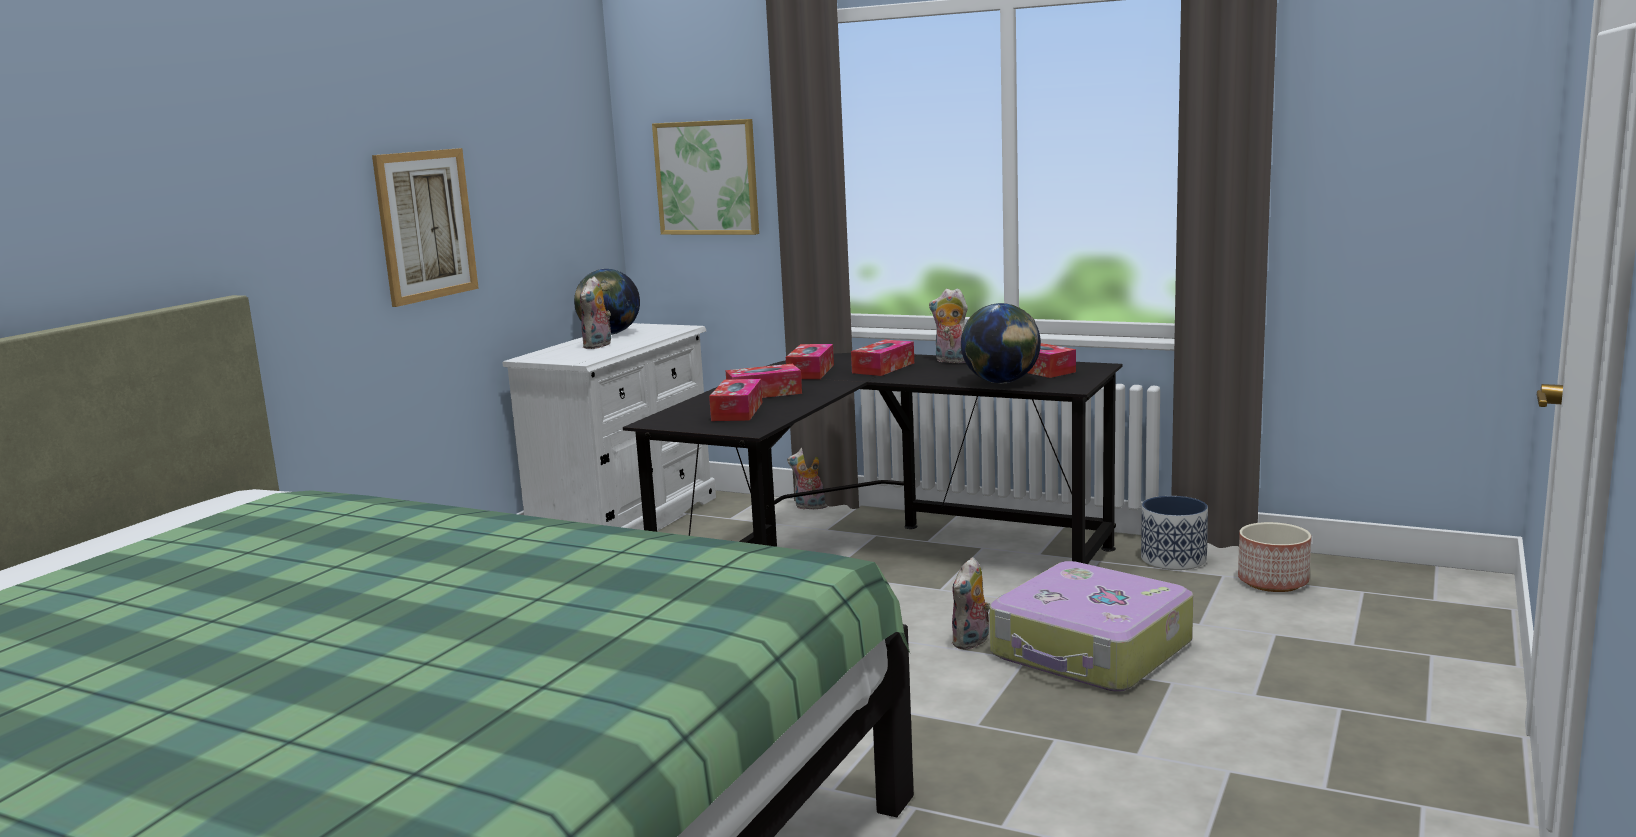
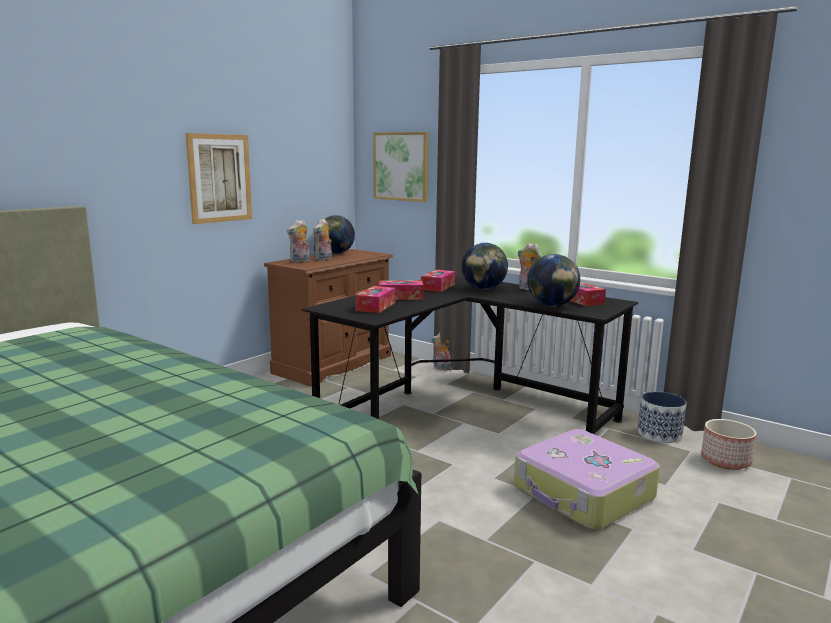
camera: 10 degrees right, 0 degrees up
(626, 522) = (333, 364): white dresser -> brown dresser
(883, 368) = (483, 289): tissue box -> globe
(972, 642) = (505, 475): plush toy -> plush toy (300, 261)

